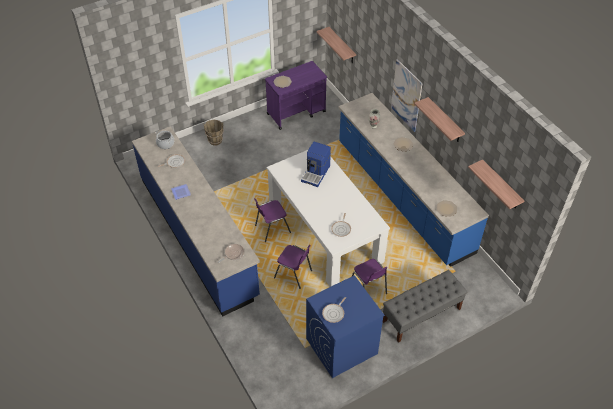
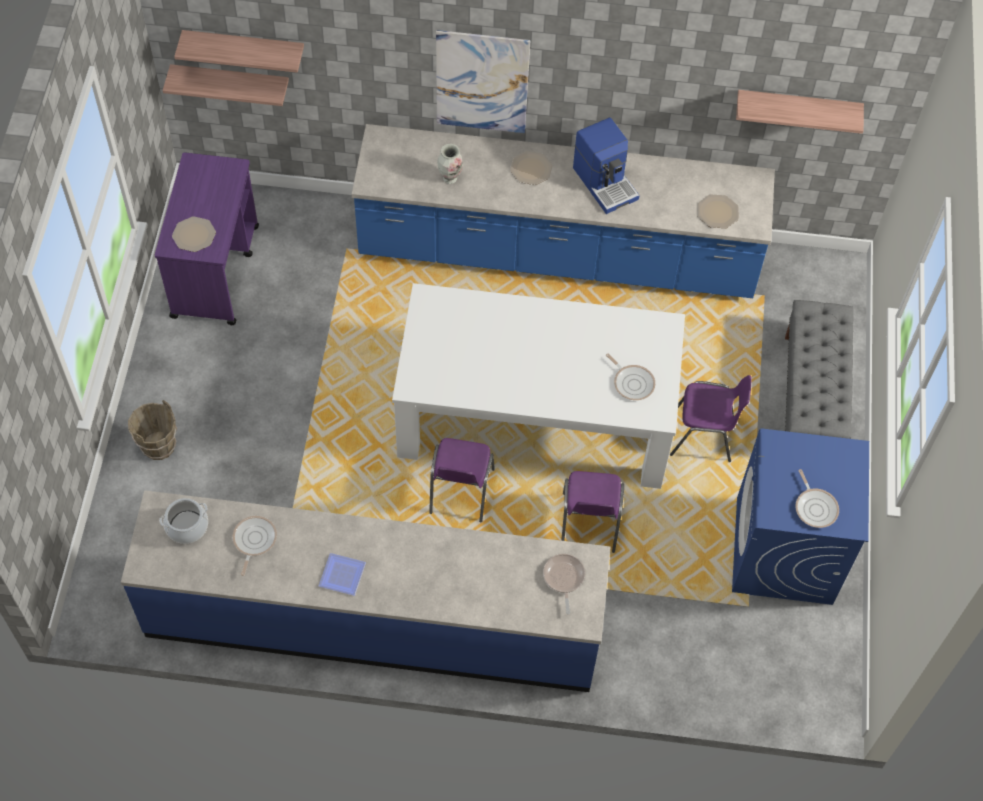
camera: 55 degrees left, 10 degrees up
(294, 274) = (588, 524): purple chair -> purple chair turned 120 degrees clockwise
(316, 173) = (476, 335): coffee machine -> coffee machine (605, 182)
(445, 121) = (615, 74): shelf -> shelf (244, 48)

